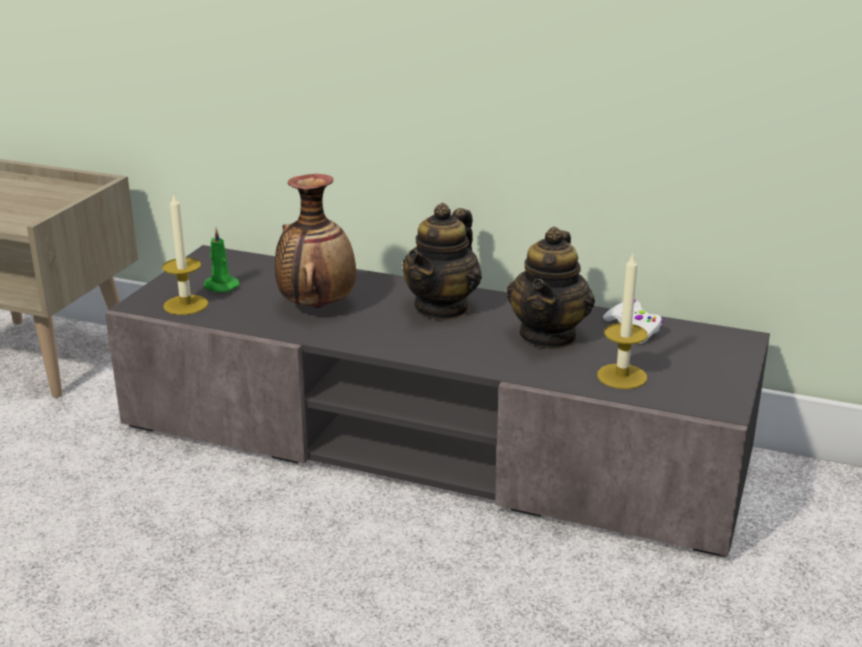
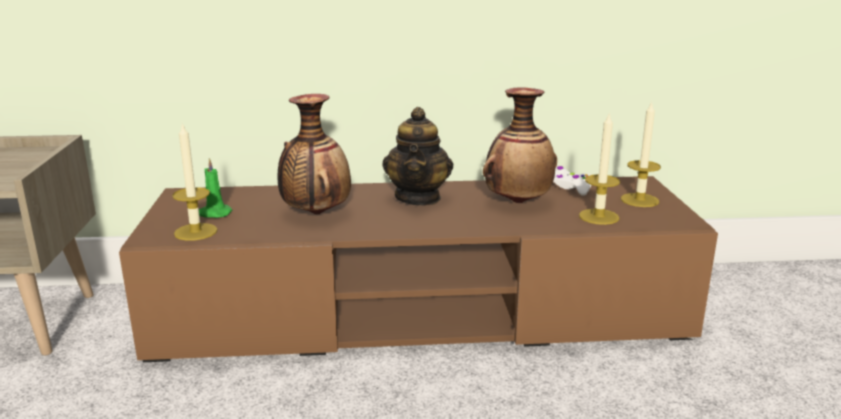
camera: 25 degrees left, 5 degrees down
(431, 442) = (420, 313): grey tv stand -> brown tv stand
(549, 336) = (517, 201): teapot -> vase
(703, 364) = (639, 200): none -> candle

